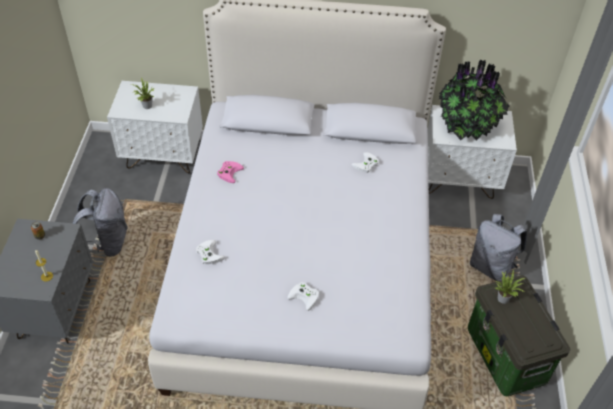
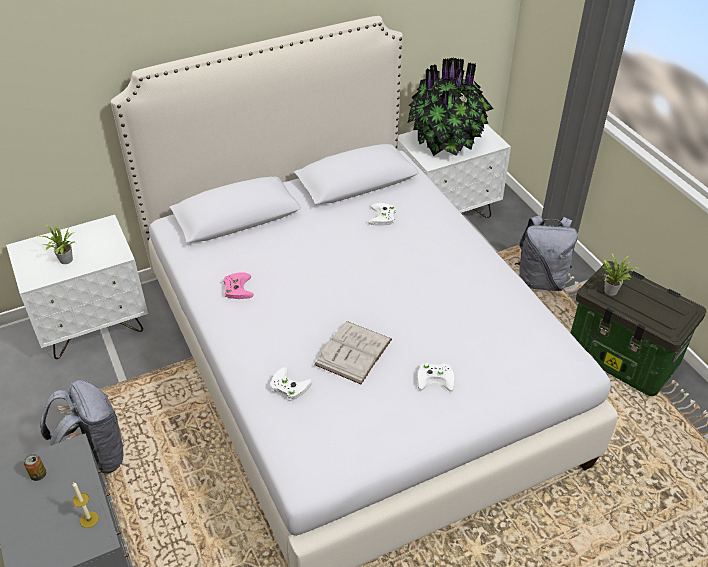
camera: 30 degrees left, 5 degrees down
(265, 251) = (353, 352): none -> white book

